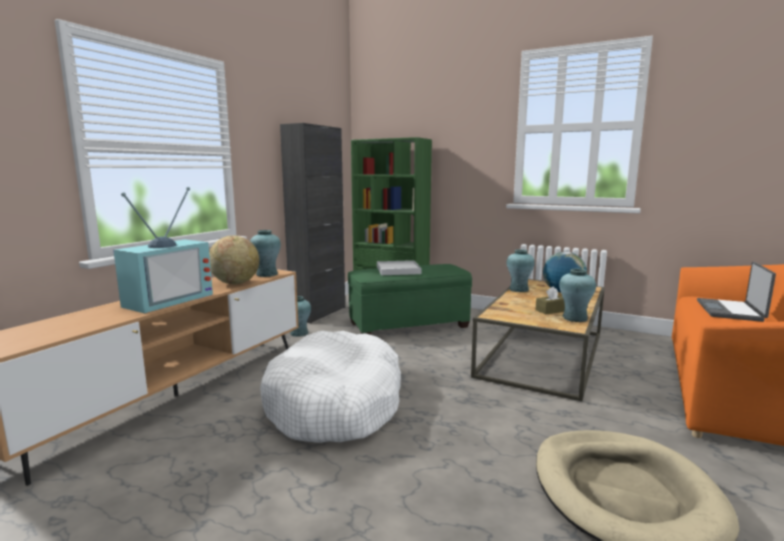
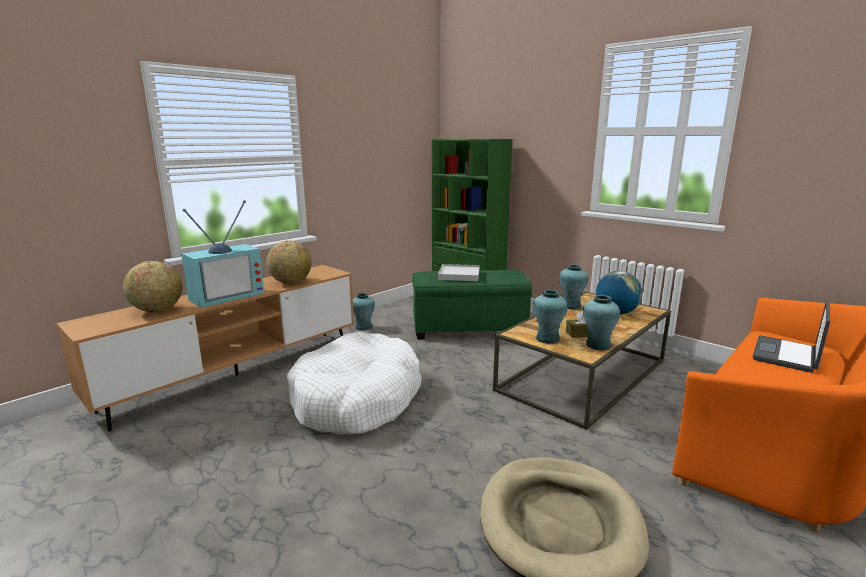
camera: 15 degrees right, 5 degrees up
(86, 320) = (157, 310): none -> globe
(266, 274) = (324, 274): turquoise vase -> turquoise vase (547, 339)
(318, 313) = (392, 308): black cabinet -> none

